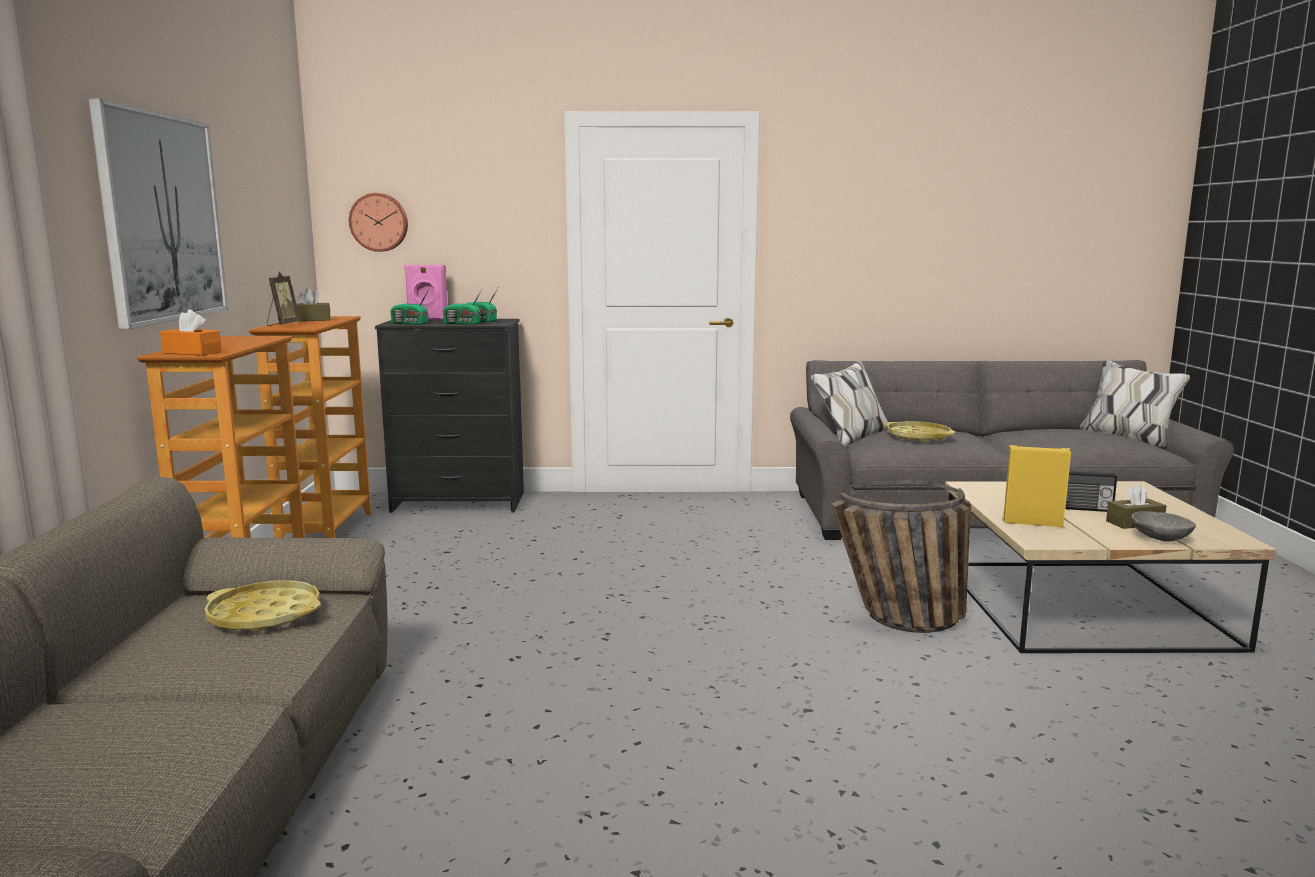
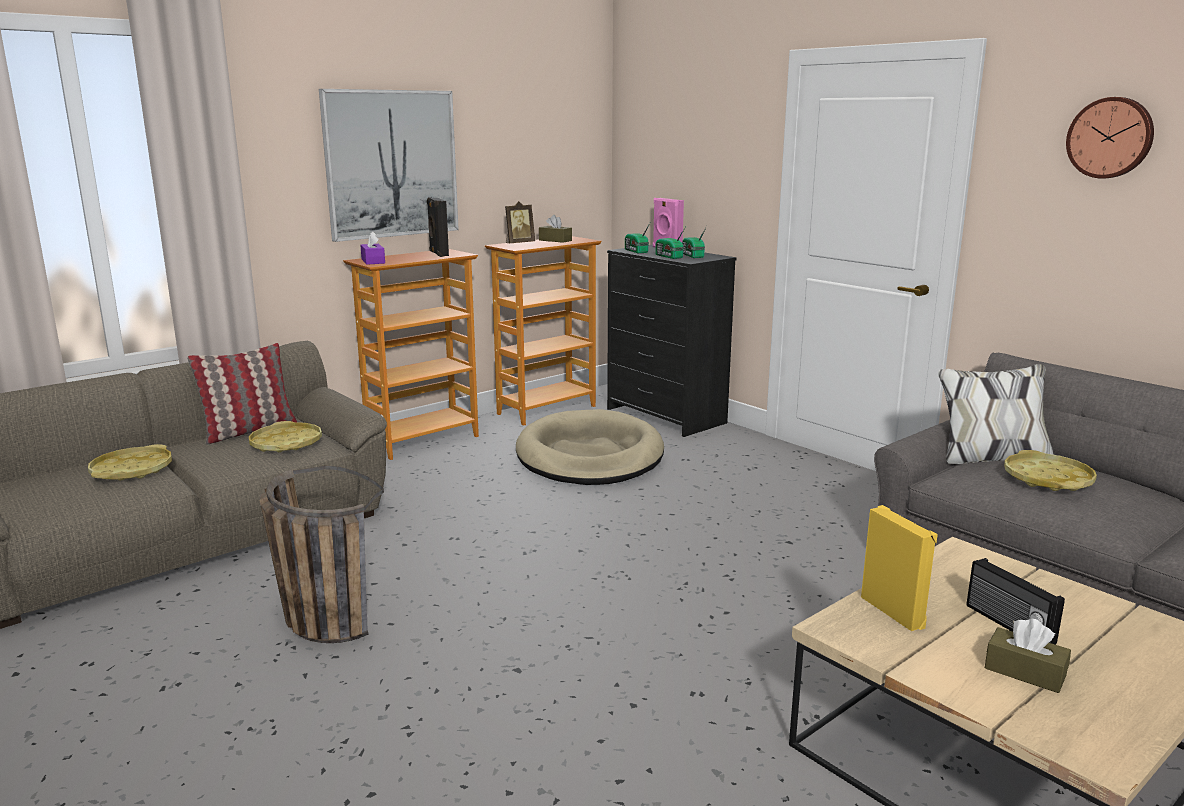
camera: 50 degrees right, 5 degrees up
(107, 726) = (131, 470): none -> yellow tray
(155, 627) = (249, 432): none -> pillow
(192, 352) = (373, 261): orange tissue box -> purple tissue box
(238, 339) = (438, 254): none -> black speaker
(379, 222) = (650, 158): wall clock -> wall clock (1110, 138)
(469, 551) = (590, 456): none -> beige dog bed
(898, 621) = (753, 656): basket -> basket (316, 616)
(1159, 539) = (987, 699): grey bowl -> none

